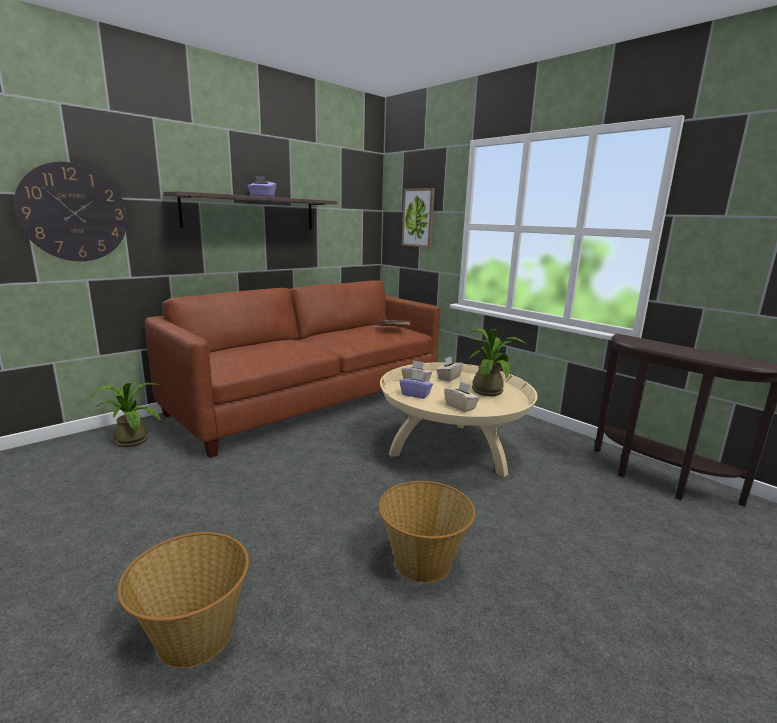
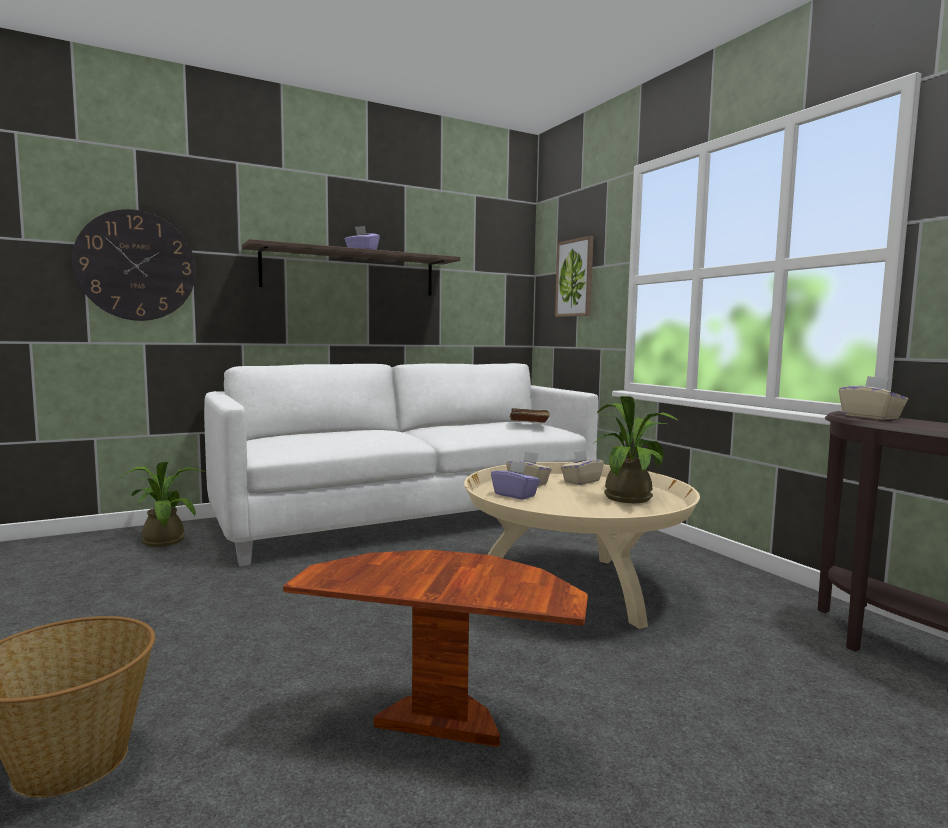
camera: 15 degrees right, 10 degrees down
(310, 400) = (409, 516): brown sofa -> white sofa
(422, 563) = (441, 723): basket -> brown side table
(460, 406) = (571, 511): beige tissue box -> beige tissue box (870, 417)

